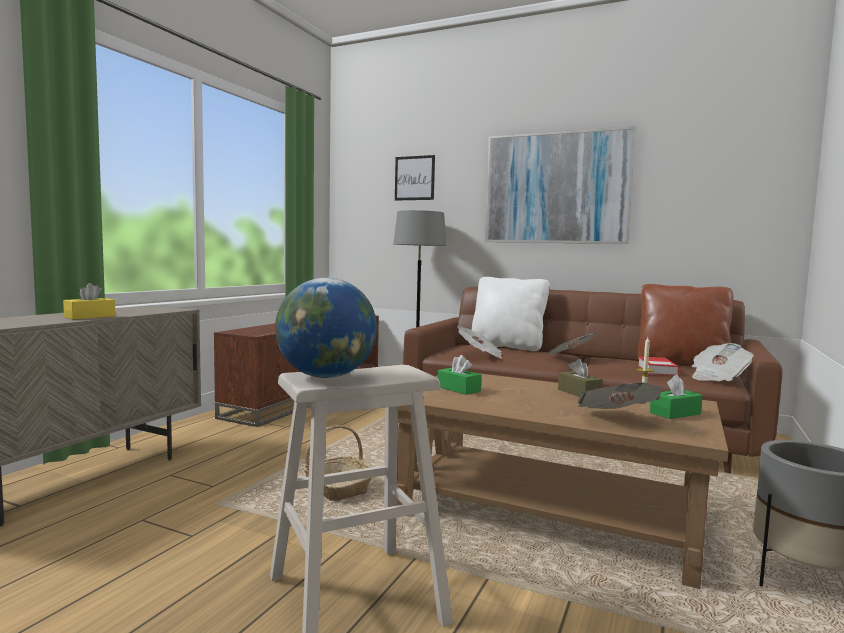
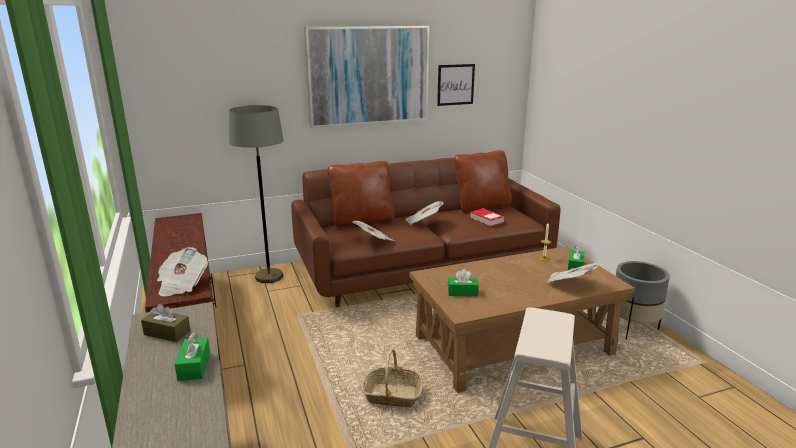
camera: 45 degrees left, 15 degrees up
(90, 317) = (194, 366): yellow tissue box -> green tissue box
(326, 376) = (543, 343): globe -> none
(414, 178) = (223, 66): picture -> picture (455, 84)
(507, 347) = (362, 221): white pillow -> brown pillow
(579, 393) = (513, 266): brown tissue box -> brown tissue box (167, 333)
(717, 378) = (520, 217): newspaper -> newspaper (182, 285)

